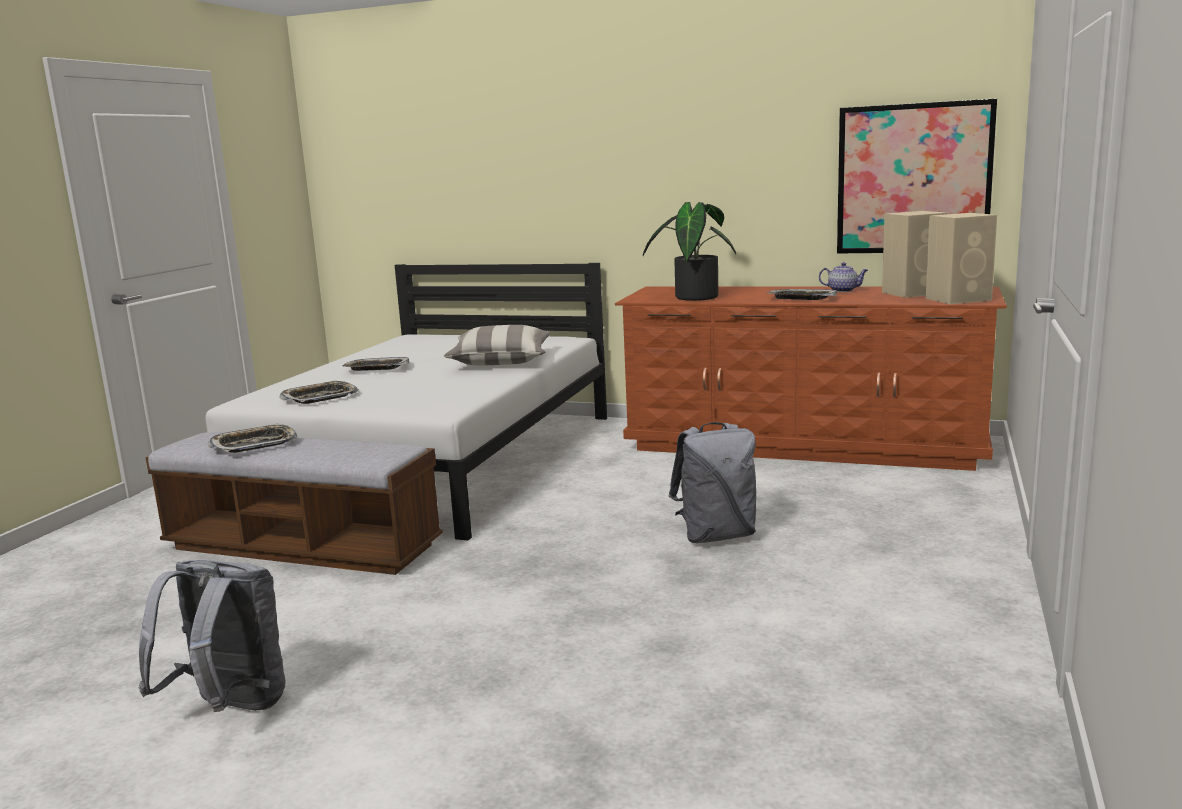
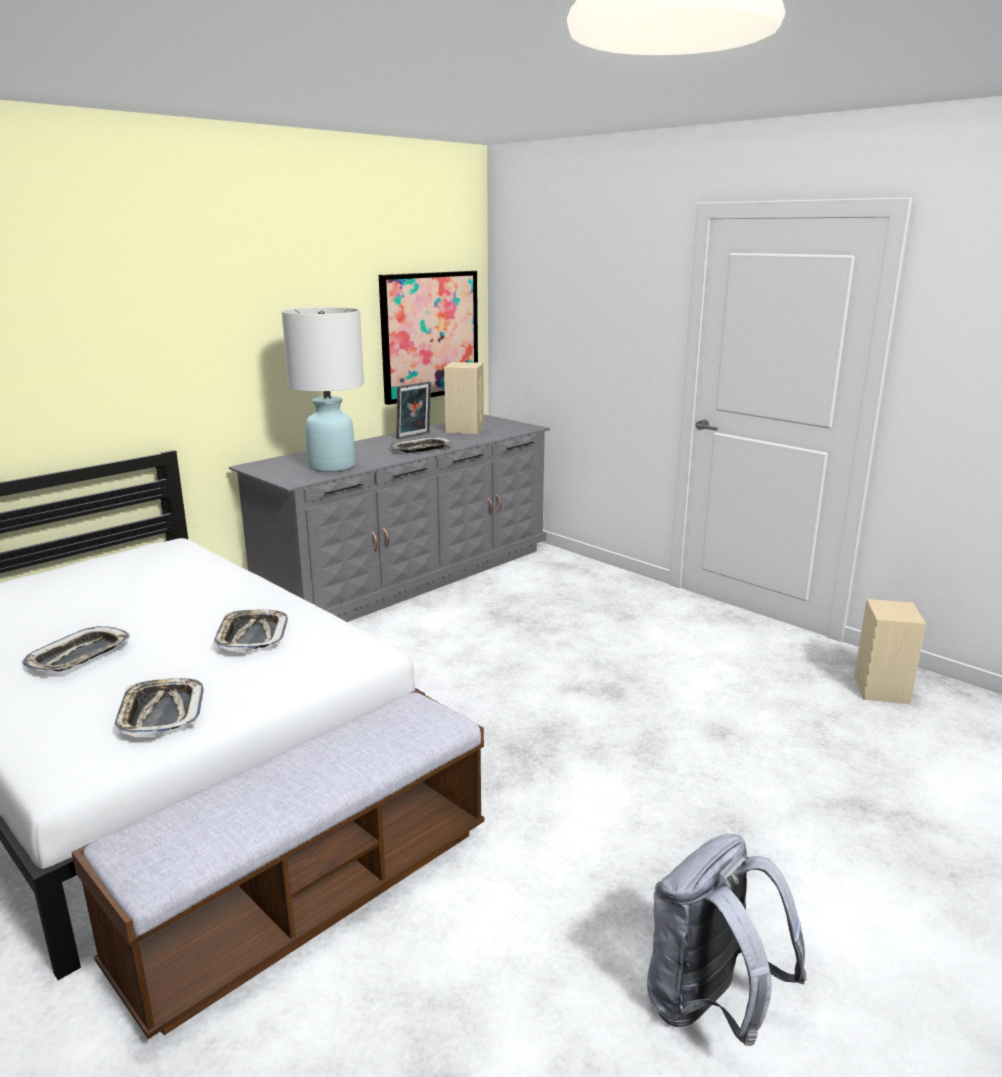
camera: 65 degrees left, 5 degrees up
(254, 445) = (262, 798): tray -> tray (252, 636)
(500, 362) = (204, 590): pillow -> none
(693, 297) = (331, 466): potted plant -> white table lamp
(716, 536) = (549, 659): grey backpack -> none
(803, 444) = (409, 575): brown dresser -> grey dresser
(843, 290) = (414, 436): teapot -> picture frame
(959, 299) = (511, 428): beige speaker -> beige speaker (881, 688)

